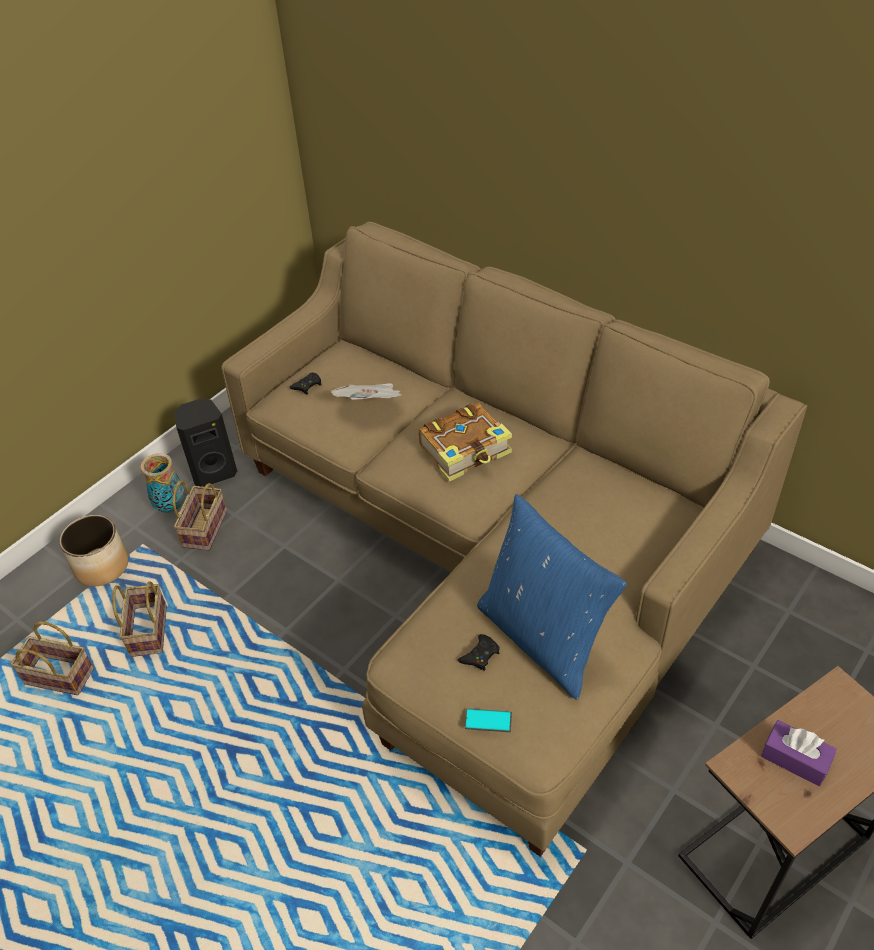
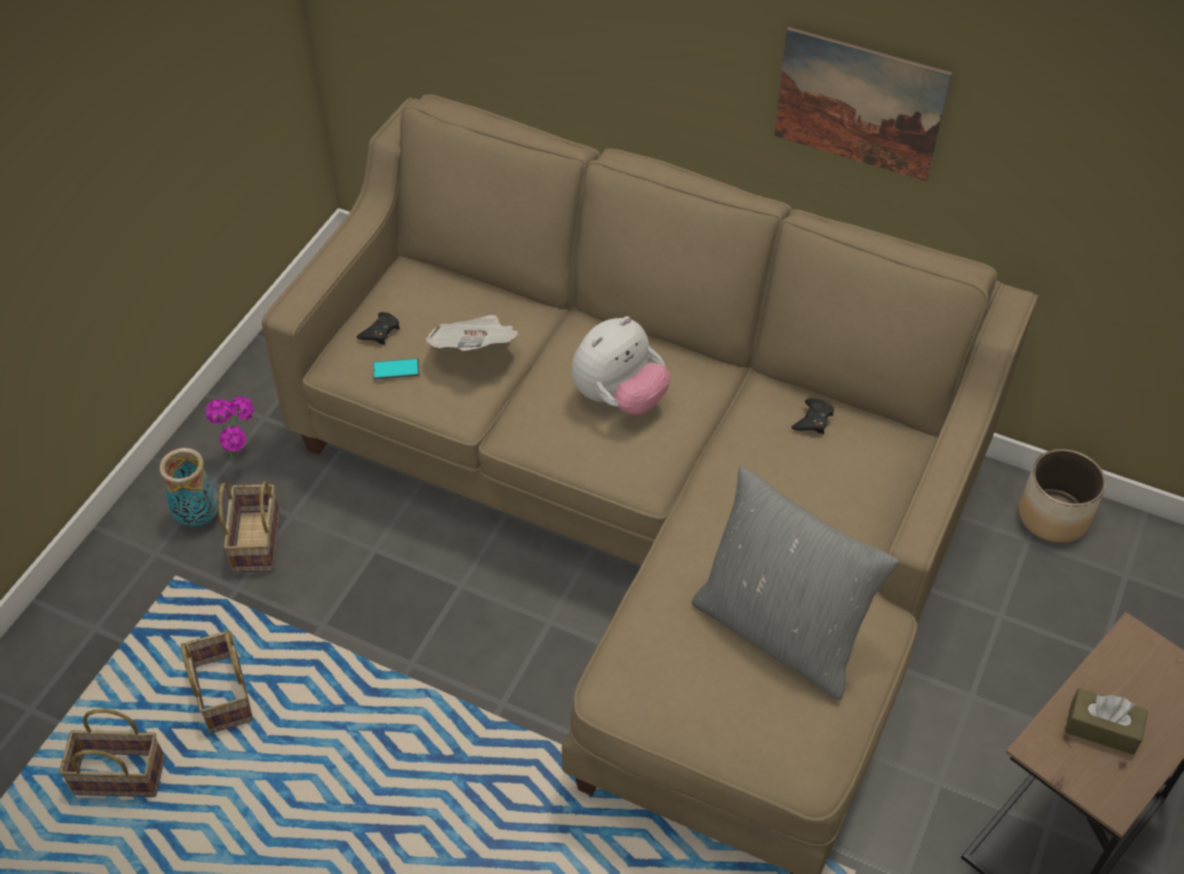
camera: 15 degrees left, 5 degrees up
(102, 567) = (128, 616): planter -> planter (1054, 516)
(213, 471) = (243, 458): black speaker -> potted plant
(466, 450) = (619, 398): book -> plush toy
(480, 655) = (713, 665): black game controller -> black game controller (813, 420)
(488, 720) = (743, 743): phone -> phone (396, 369)
(543, 638) = (781, 631): blue pillow -> grey pillow
(671, 237) = (859, 104): none -> picture
(795, 759) = (1102, 728): purple tissue box -> brown tissue box

